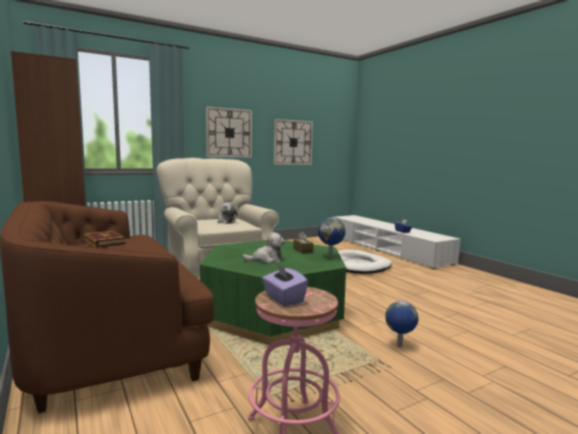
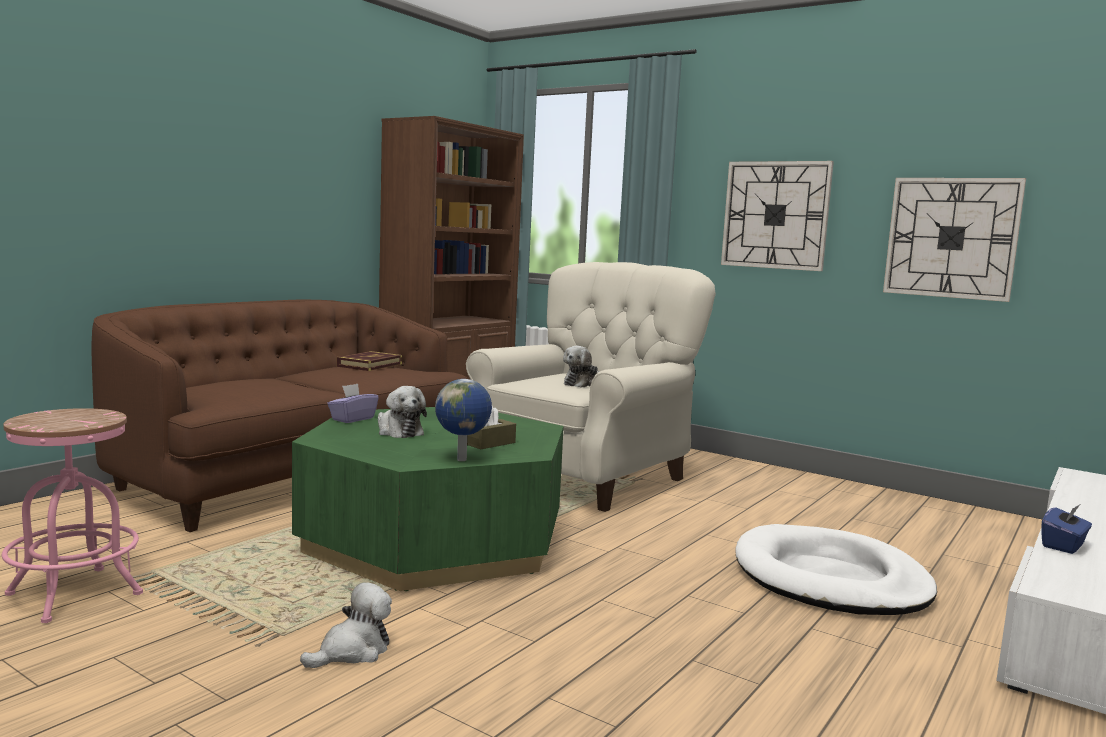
camera: 65 degrees right, 0 degrees up
(283, 298) = (67, 415): purple tissue box -> purple tissue box (352, 419)
(399, 346) = (352, 651): globe -> plush toy

